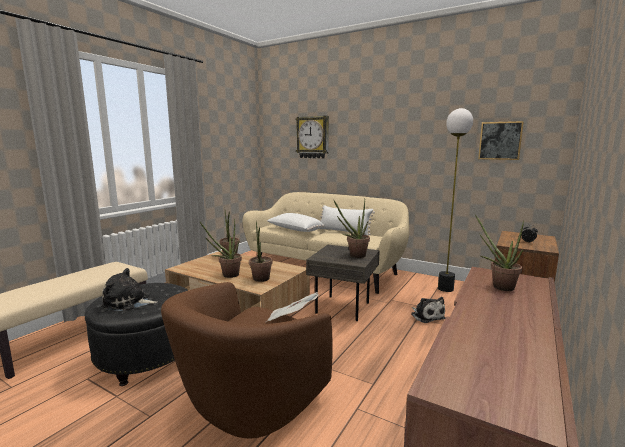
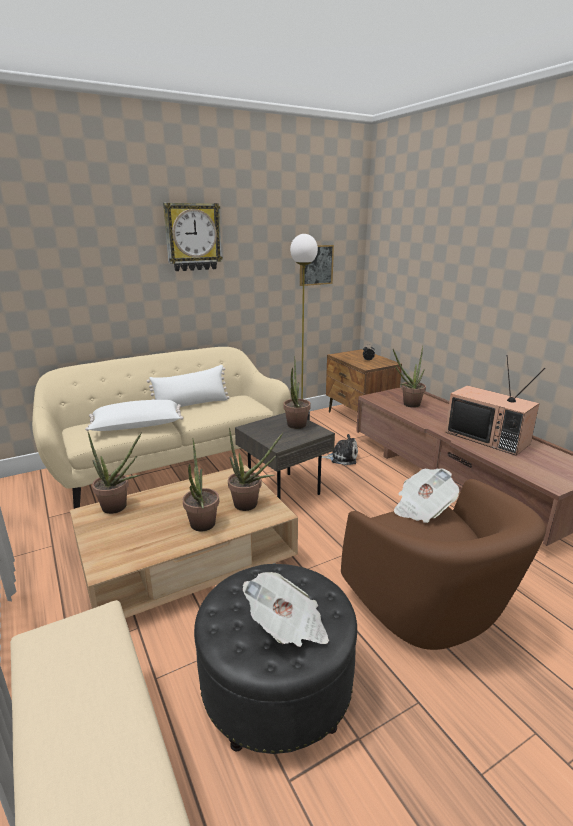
camera: 60 degrees left, 10 degrees up
(128, 303) = (287, 627): plush toy -> newspaper
(313, 137) = (75, 271): wall clock -> wall clock (193, 237)
(497, 335) = (488, 438): none -> television

